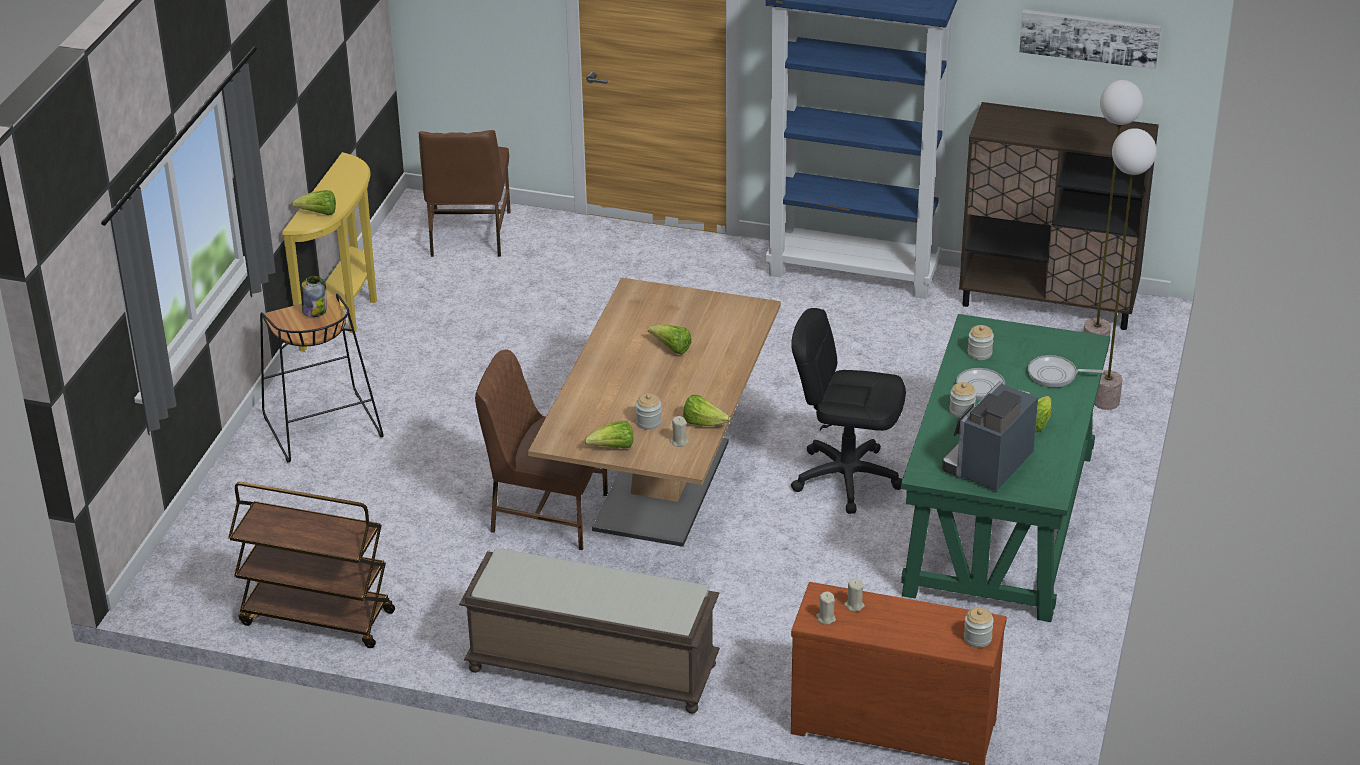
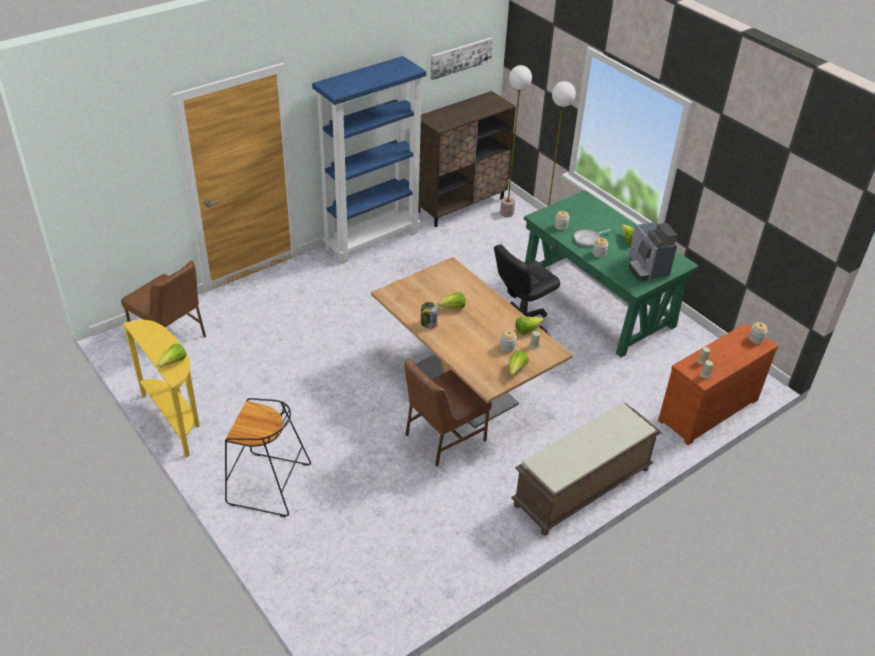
camera: 55 degrees left, 5 degrees up
(314, 310) = (251, 416): jar -> jar (428, 323)
(316, 618) = (439, 578): brown cart -> none
(1055, 375) = (598, 217): frying pan -> none

